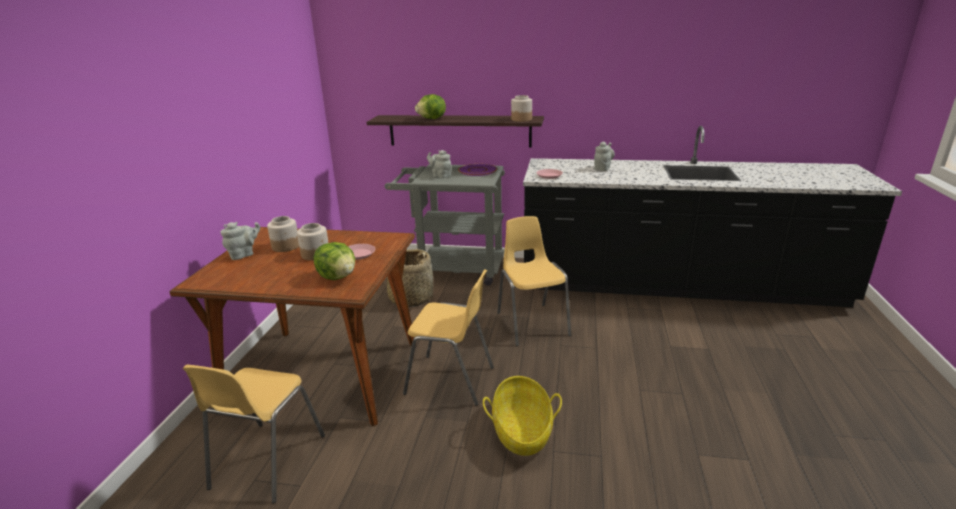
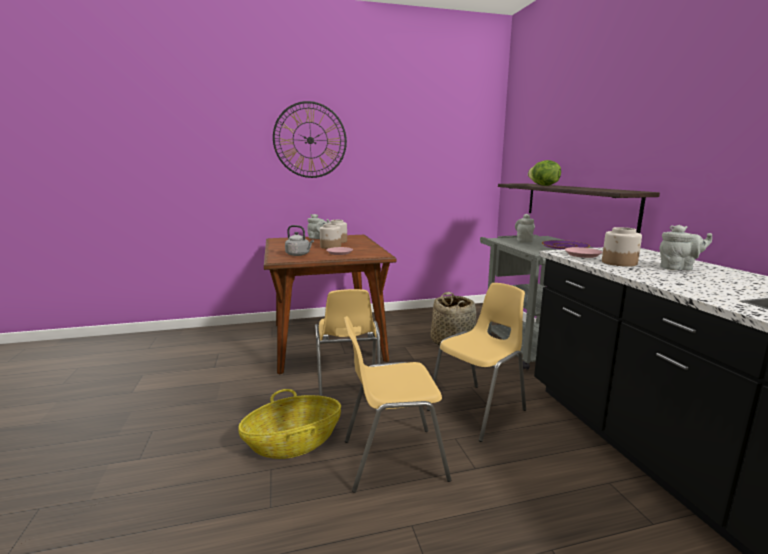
camera: 65 degrees right, 10 degrees down
(166, 110) = (310, 140): none -> wall clock
(266, 462) = (234, 352): yellow chair -> yellow chair (392, 459)
(338, 277) = (299, 255): lettuce -> grey kettle
(521, 119) = (614, 190): jar -> jar (619, 263)

